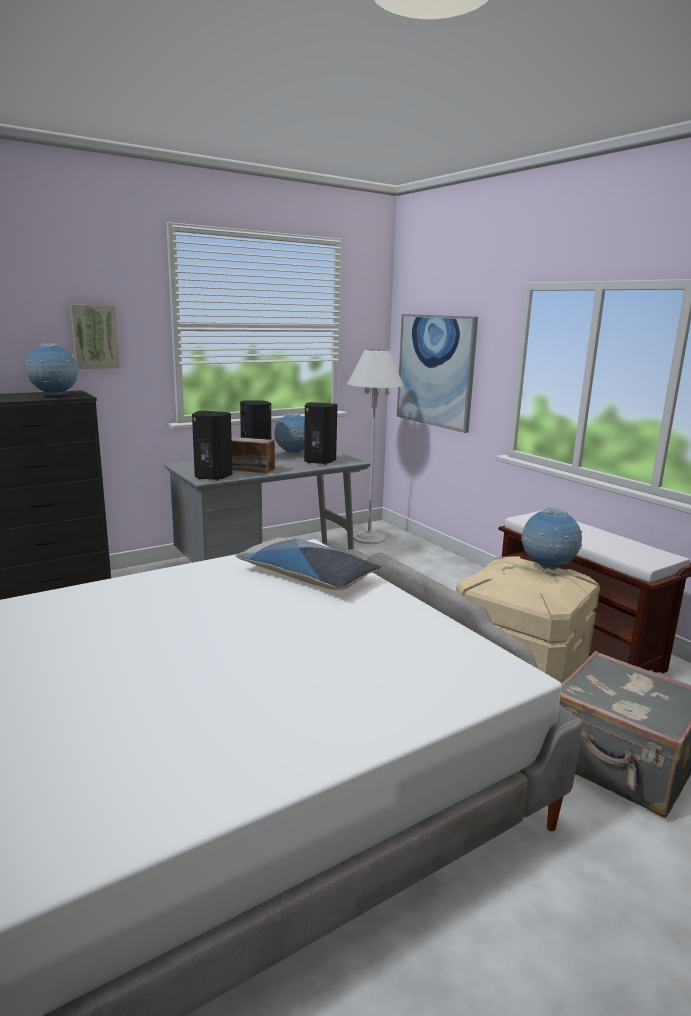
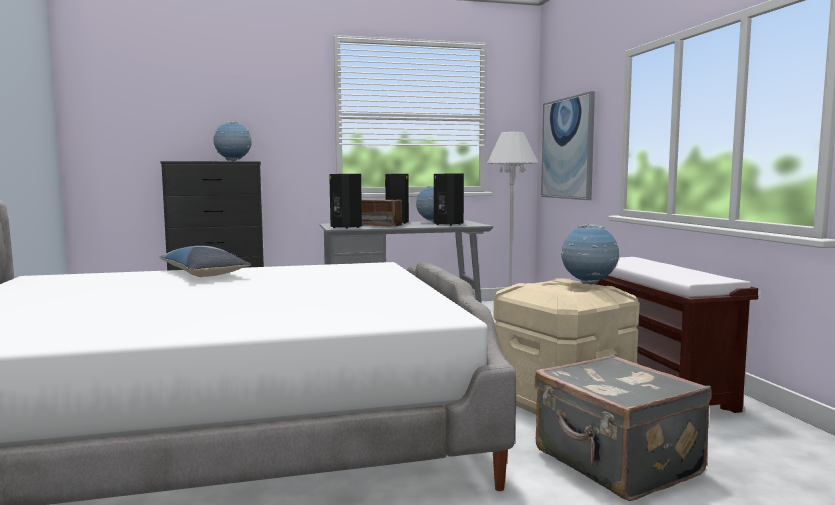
camera: 20 degrees right, 10 degrees down
(94, 336) = (273, 122): picture -> none
(306, 576) = (355, 274): pillow -> pillow (203, 274)

